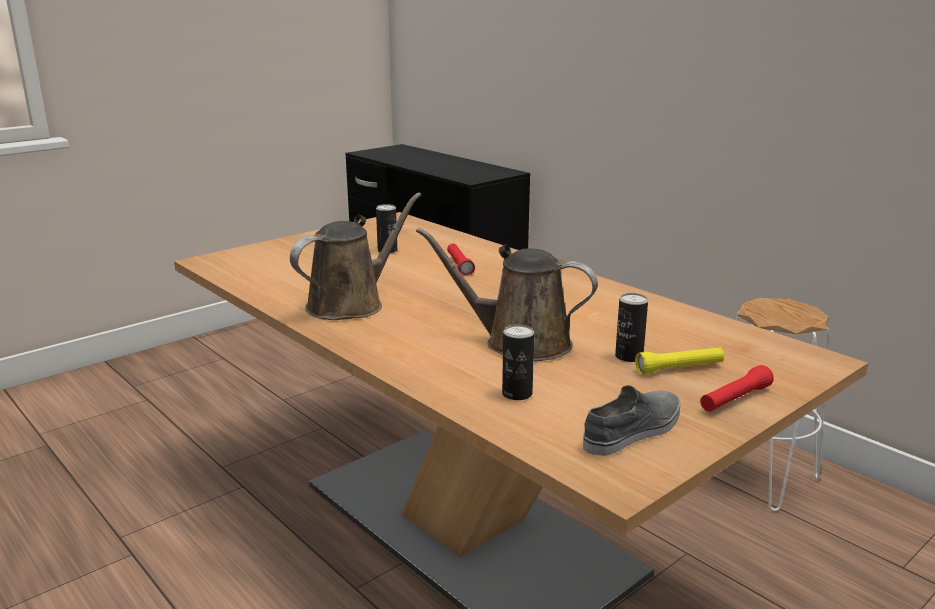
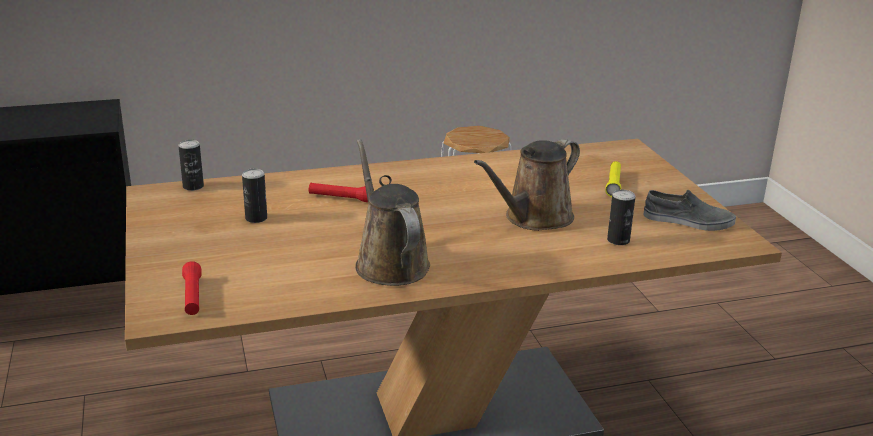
camera: 65 degrees left, 5 degrees up
(629, 356) = (585, 192): can -> can (193, 186)
(634, 430) = (688, 221): grey shoe -> grey shoe turned 120 degrees clockwise
(735, 399) = (664, 184): red flashlight -> red flashlight (192, 296)

